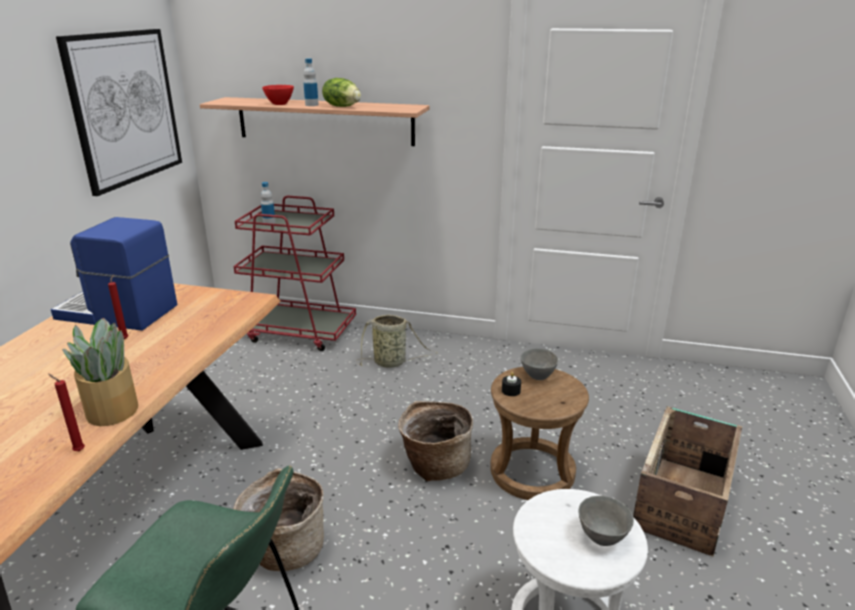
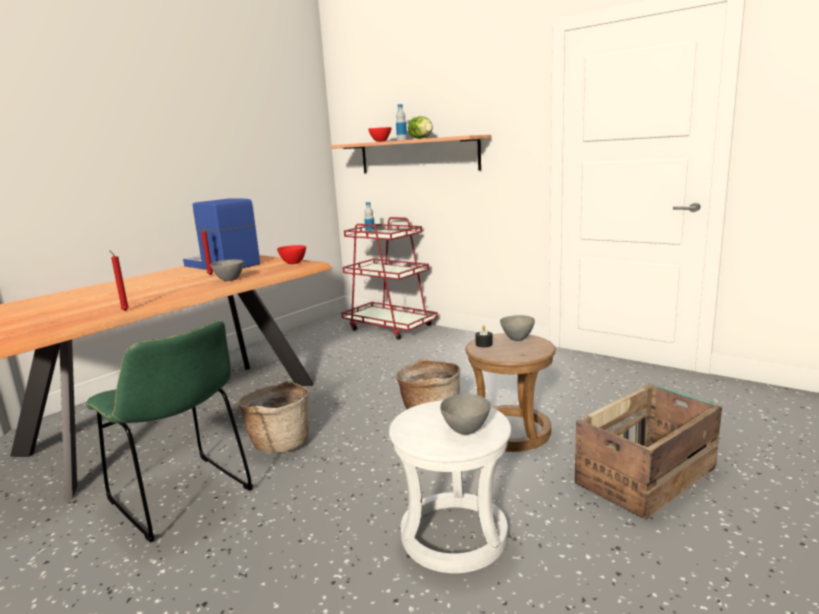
camera: 25 degrees right, 10 degrees down
(113, 409) = (164, 298): potted plant -> none
(125, 108) = (278, 147): picture -> none
(170, 350) = (229, 280): none -> grey bowl
(226, 300) = (293, 263): none -> red bowl
(392, 362) = (447, 351): basket -> none

